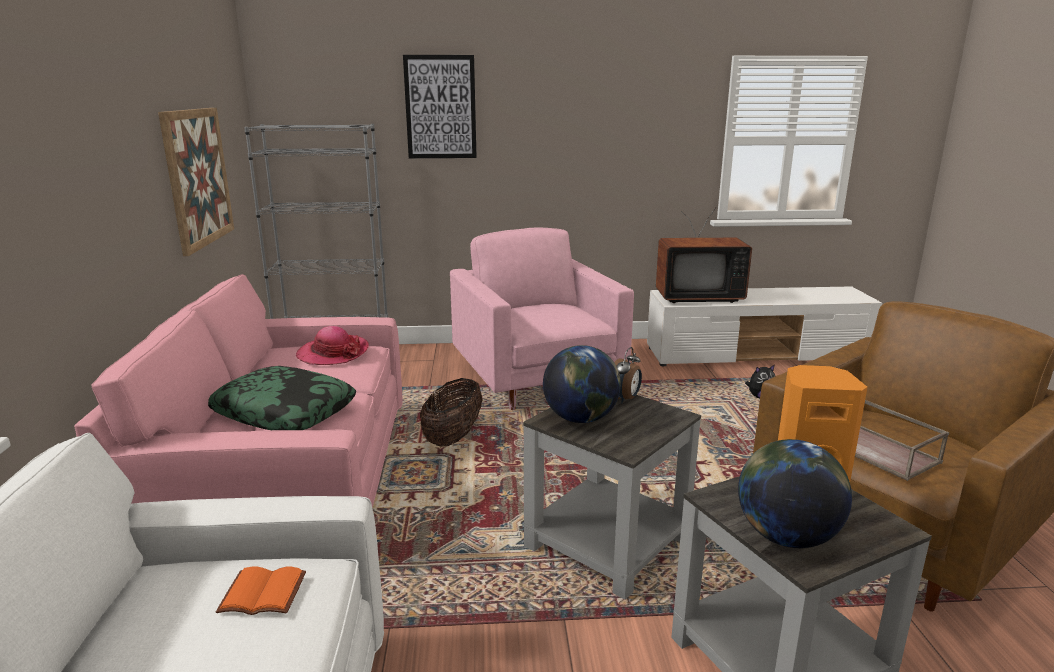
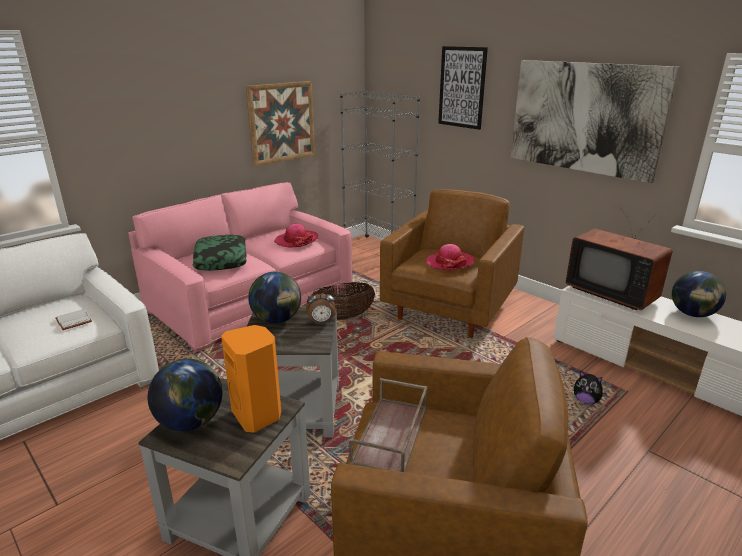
camera: 50 degrees right, 5 degrees up
(261, 595) = (72, 321): orange book -> white book
(538, 381) = (449, 310): pink armchair -> brown armchair
(555, 314) = (450, 262): none -> hat
(609, 128) = (585, 117): none -> picture
(763, 293) = (692, 314): none -> globe

